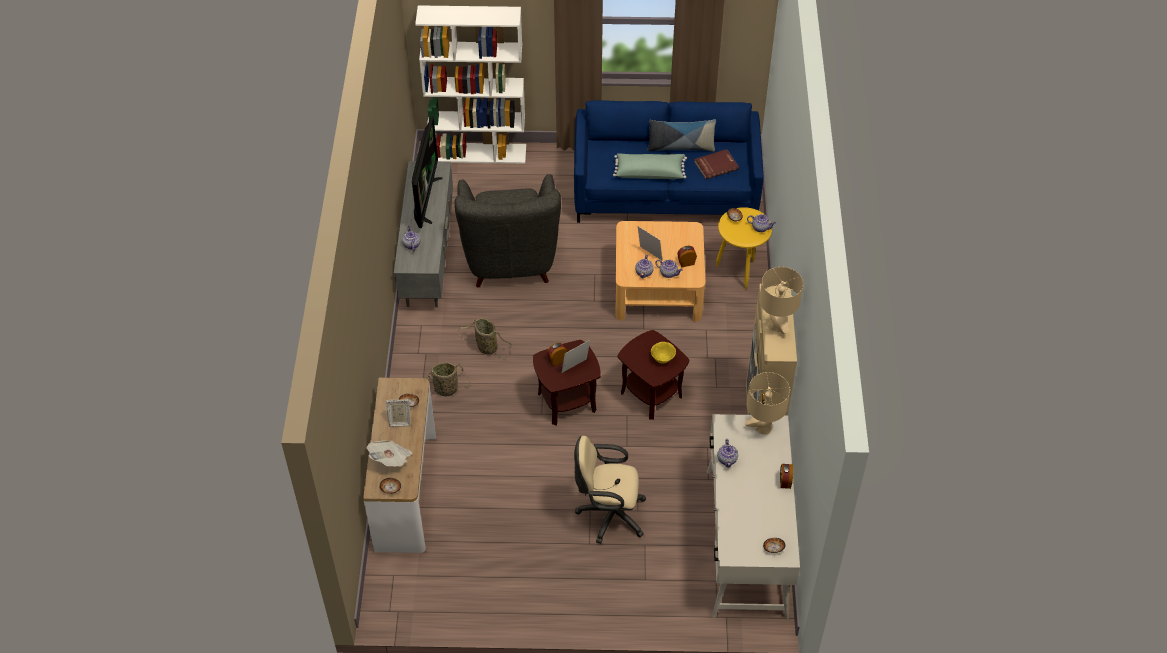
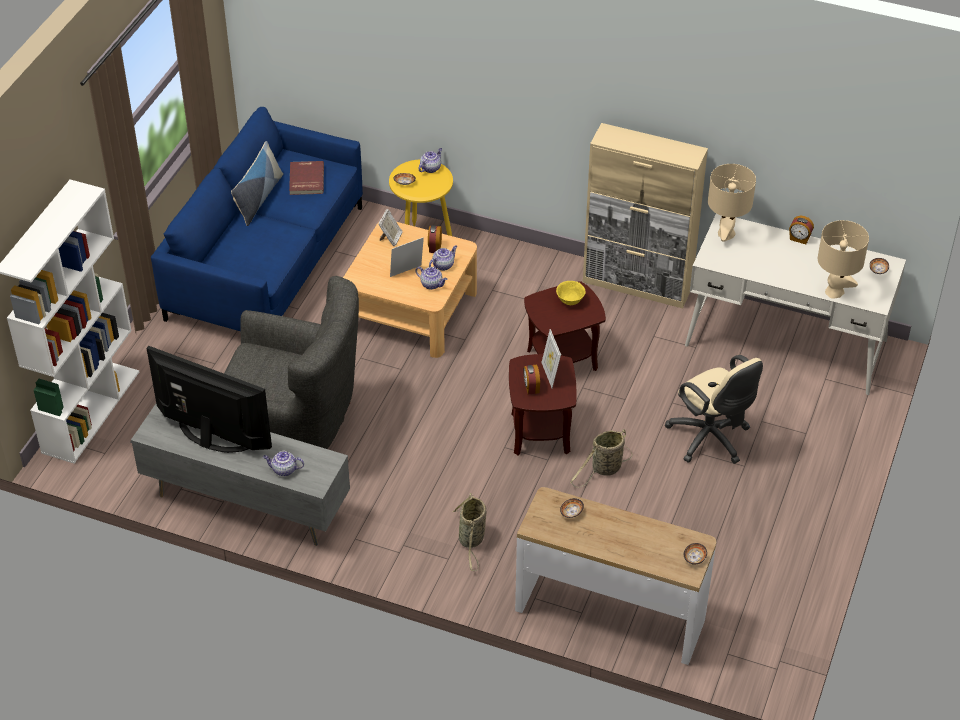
camera: 70 degrees left, 5 degrees down
(391, 459) = (650, 548): newspaper -> none
(399, 420) = (594, 528): picture frame -> picture frame (390, 238)
(485, 347) = (422, 485): basket -> basket (604, 469)
(608, 514) = (711, 440): beige office chair -> beige office chair turned 60 degrees counterclockwise
(649, 172) = (282, 234): green pillow -> none
(727, 460) = (757, 271): teapot -> none
(775, 325) = (654, 148): beige table lamp -> beige table lamp (834, 292)

